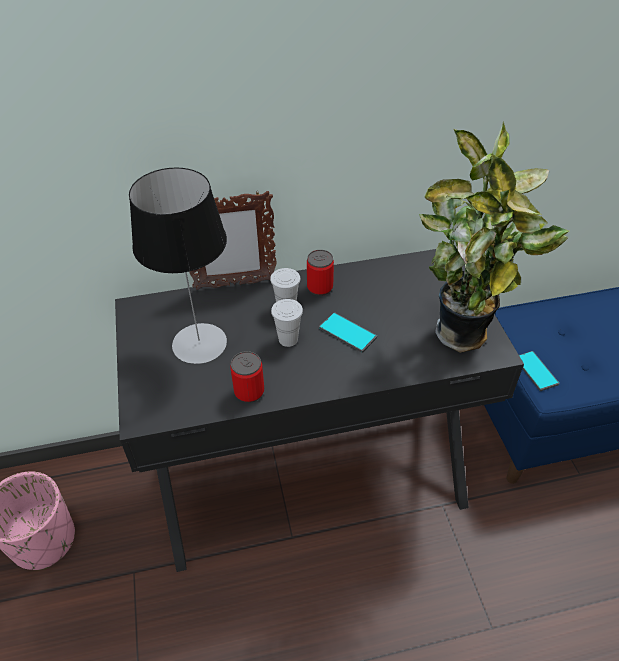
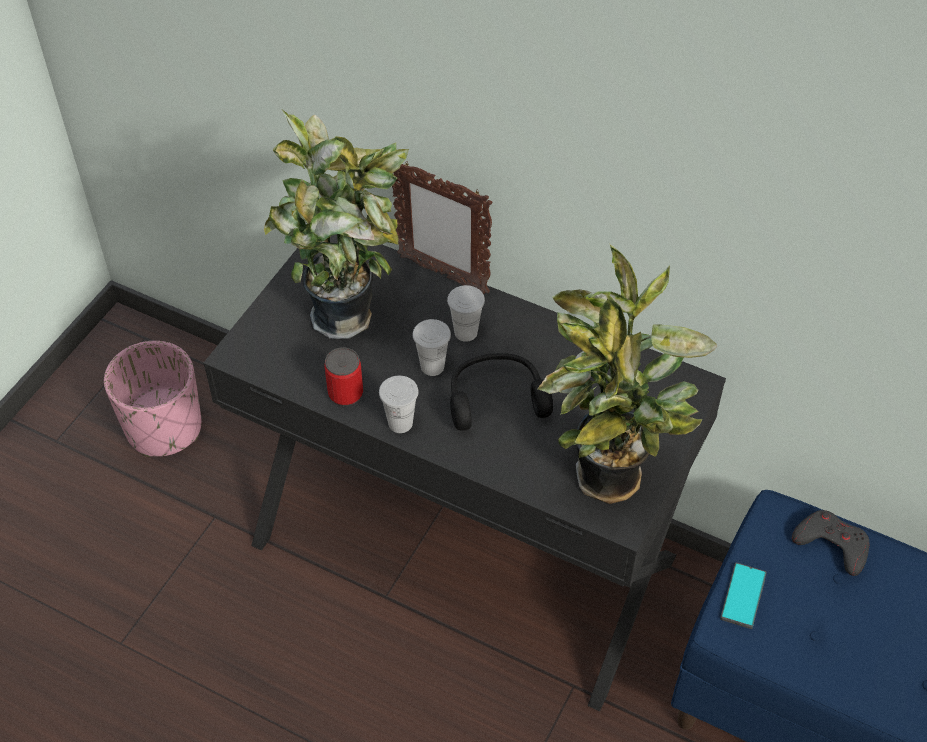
camera: 40 degrees right, 5 degrees up
(199, 343) = (349, 316): table lamp -> potted plant
(306, 386) = (400, 423): none -> white cup
(320, 287) = (522, 332): can -> none
(347, 333) = (496, 398): phone -> black headphones
(542, 317) = (831, 544): none -> grey game controller

